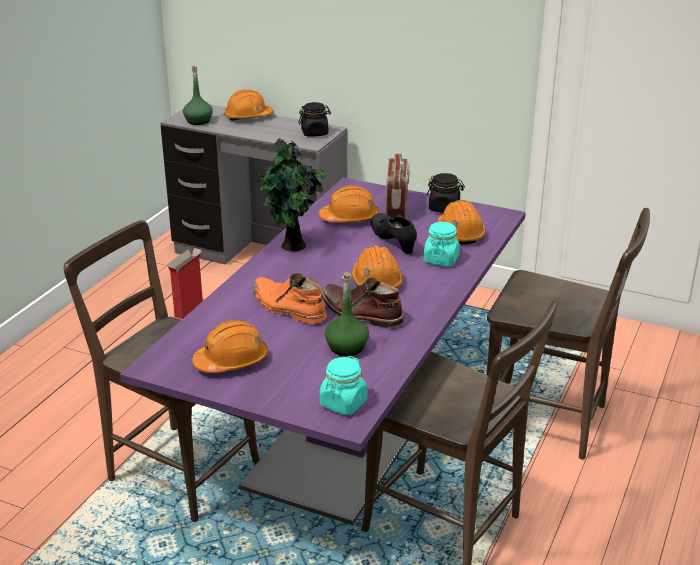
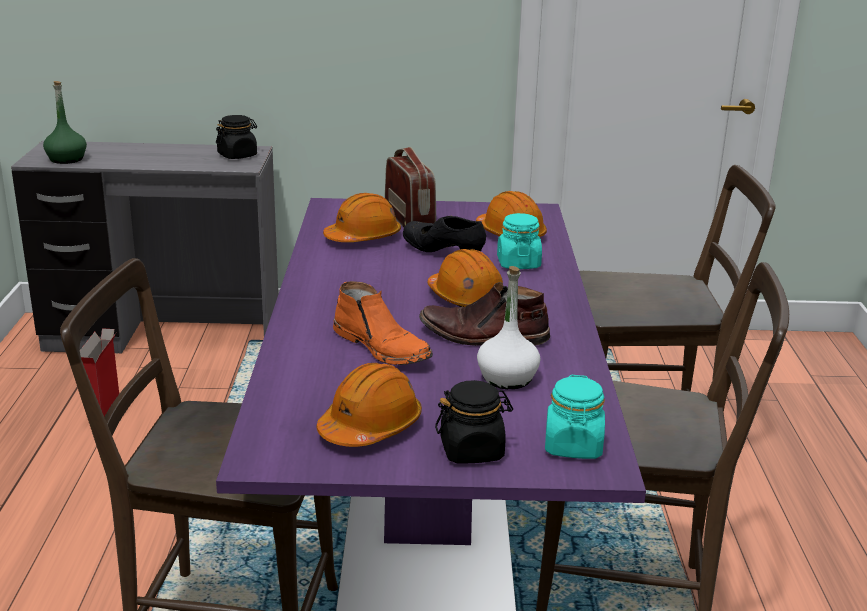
camera: 25 degrees left, 5 degrees down
(248, 117) = (132, 148): orange hard hat -> none
(287, 308) = (383, 347): orange boot -> orange boot turned 150 degrees counterclockwise
(293, 246) = (321, 278): potted plant -> none
(347, 347) = (507, 378): green bottle -> white bottle
(444, 208) = (465, 212): black jar -> black jar (472, 450)

